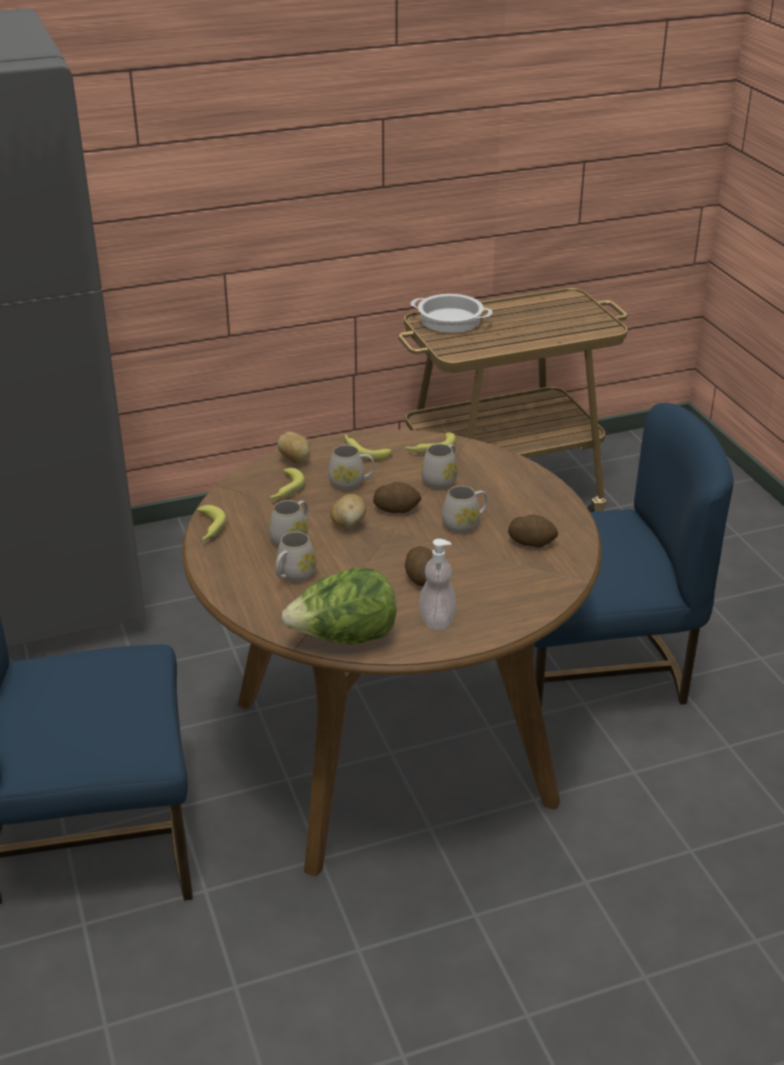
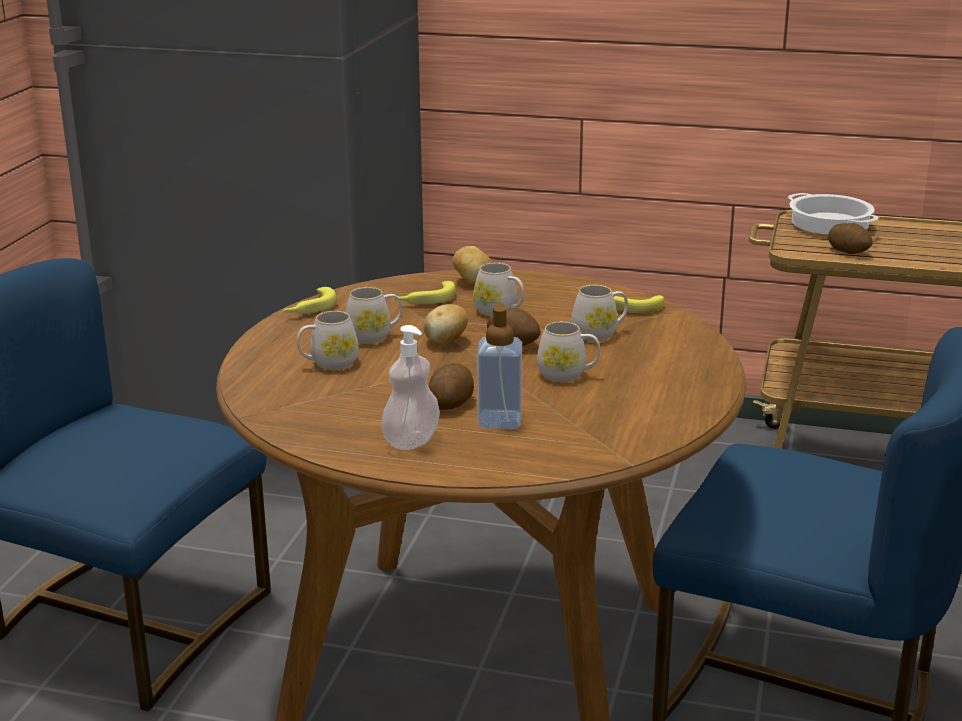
camera: 35 degrees right, 10 degrees down
(344, 639) = (296, 425): lettuce -> none
(363, 451) = (552, 291): banana -> none
(469, 579) = (499, 420): none -> soap dispenser
(532, 542) = (620, 411): potato -> potato (849, 251)

